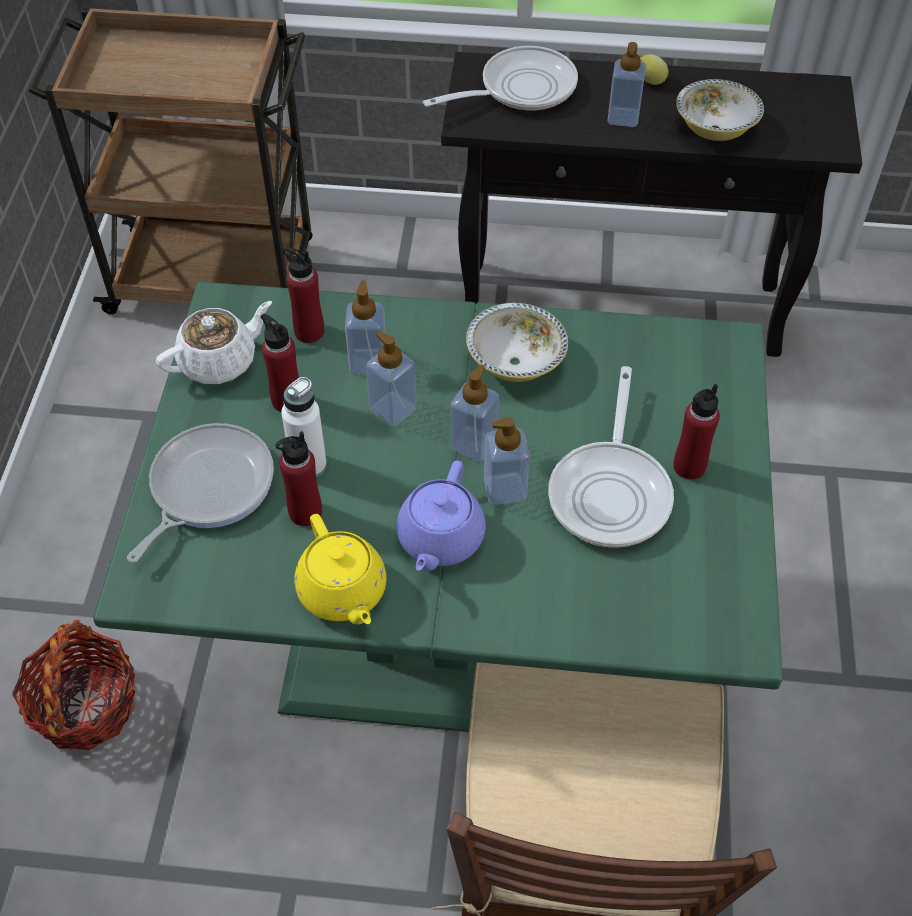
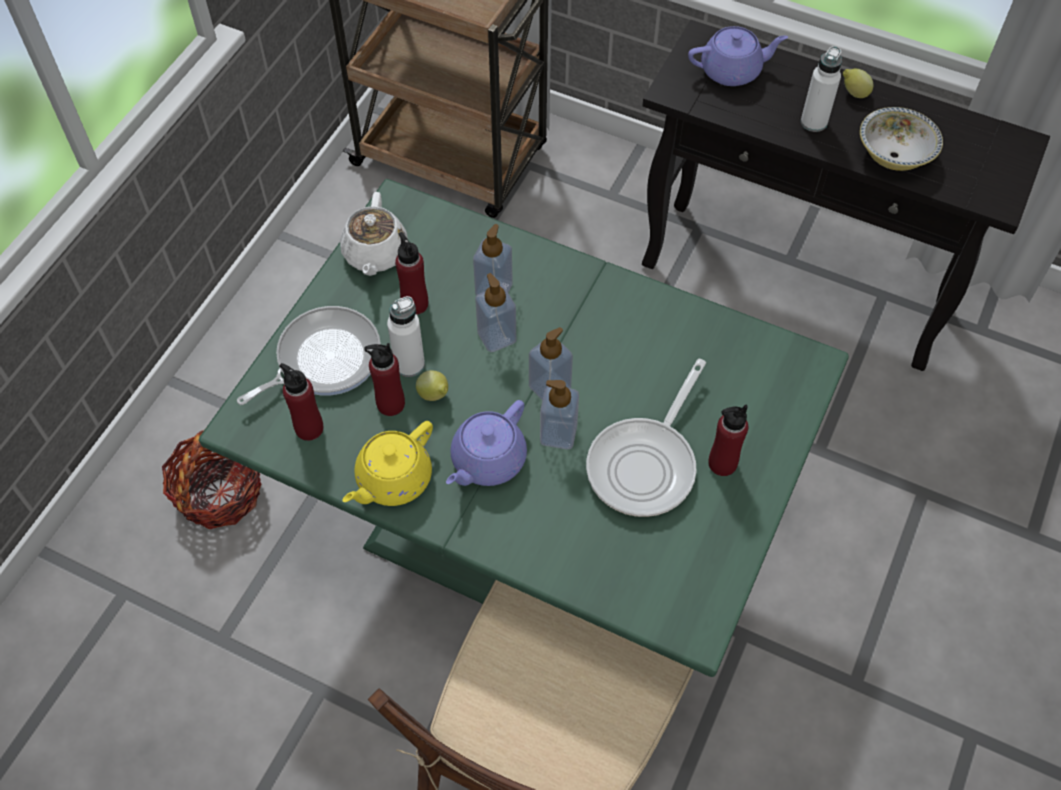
camera: 20 degrees right, 5 degrees up
(219, 361) = (375, 254): white teapot -> white teapot turned 105 degrees clockwise
(309, 331) = (457, 248): red bottle -> red bottle (309, 428)
(343, 592) = (392, 480): yellow teapot -> yellow teapot turned 45 degrees clockwise
(351, 489) = (434, 395): none -> lemon
(515, 362) = (616, 325): bowl -> none
(520, 89) = (732, 71): frying pan -> purple teapot
(623, 117) = (813, 122): soap dispenser -> white bottle

